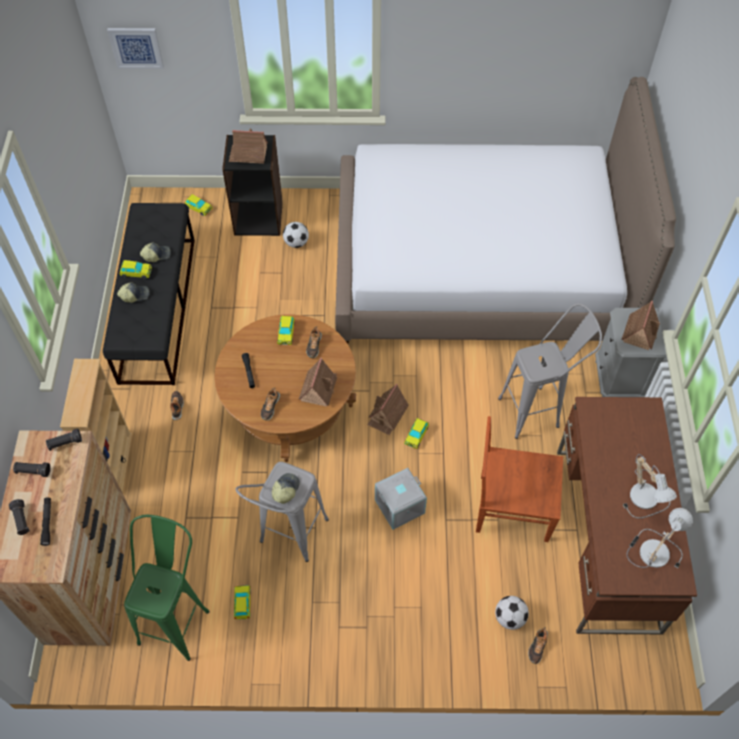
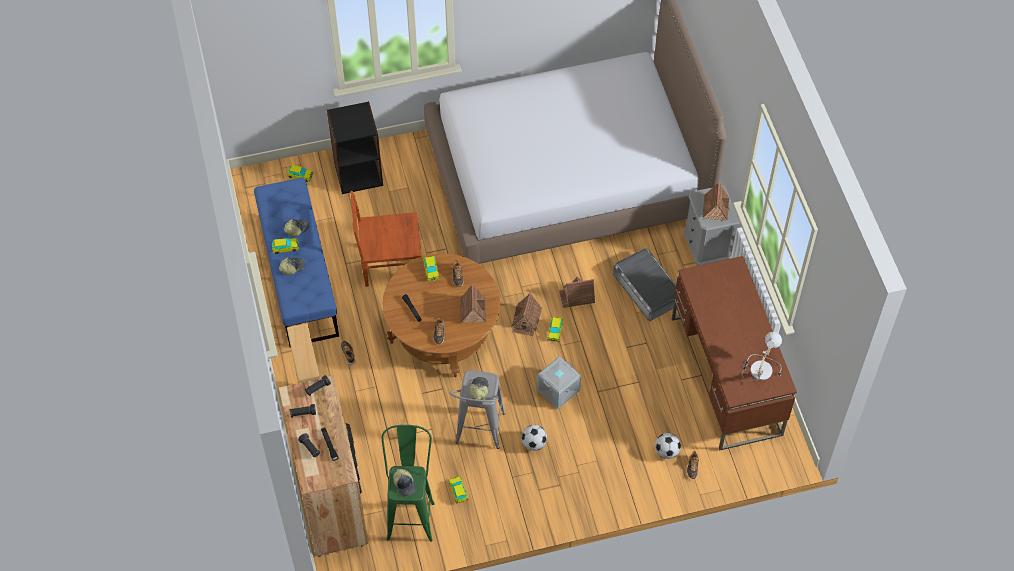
camera: 15 degrees left, 0 degrees up
(136, 47) = (246, 57): picture -> none
(150, 592) = (405, 484): none -> cap
(157, 308) = (299, 274): black bench -> blue bench
(248, 154) = (352, 124): toy house -> toy house (577, 296)
(296, 243) = (400, 189): football -> football (534, 443)
(511, 507) = (646, 370): brown chair -> brown chair (389, 263)
(538, 410) = (647, 288): grey stool -> grey storage box
(647, 497) = (748, 332): table lamp -> none

